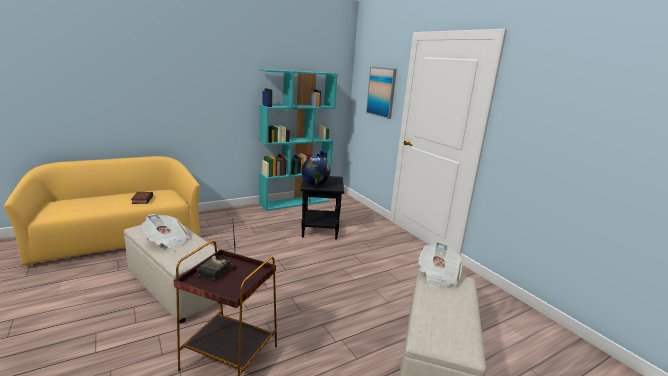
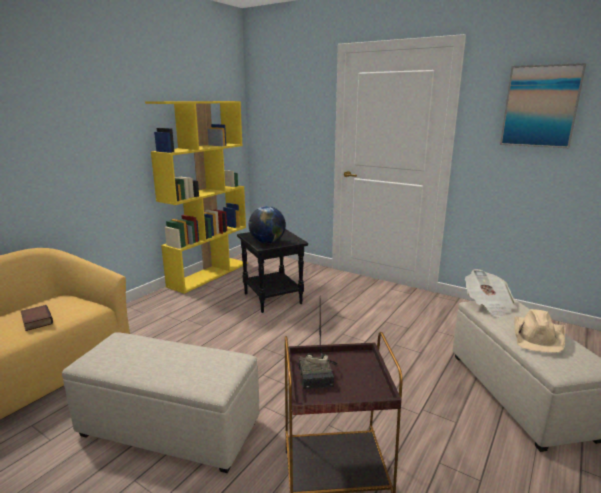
camera: 25 degrees left, 0 degrees up
(167, 242) = (159, 365): newspaper -> none
(295, 202) = (209, 274): turquoise bookcase -> yellow bookcase
(381, 92) = (298, 119): picture -> picture (540, 106)
(445, 311) = (538, 336): none -> beige hat

